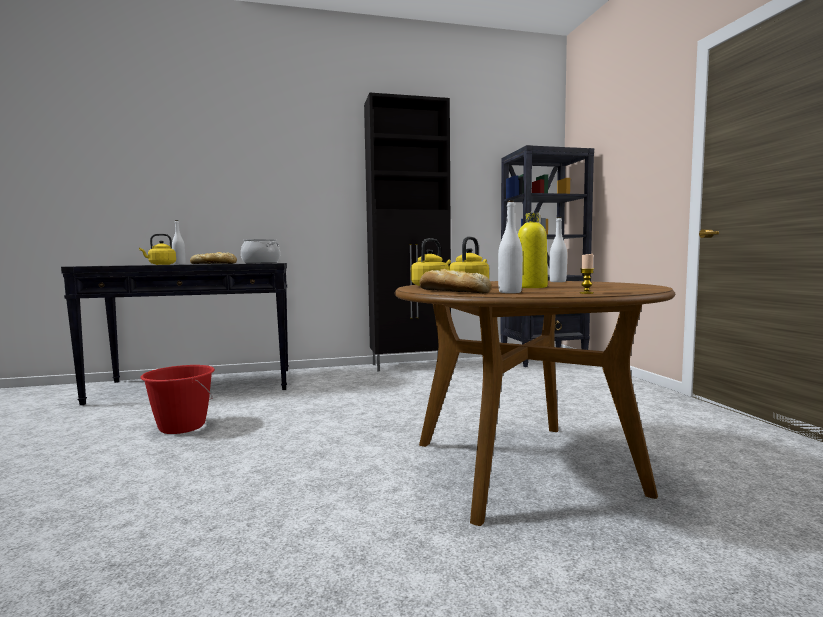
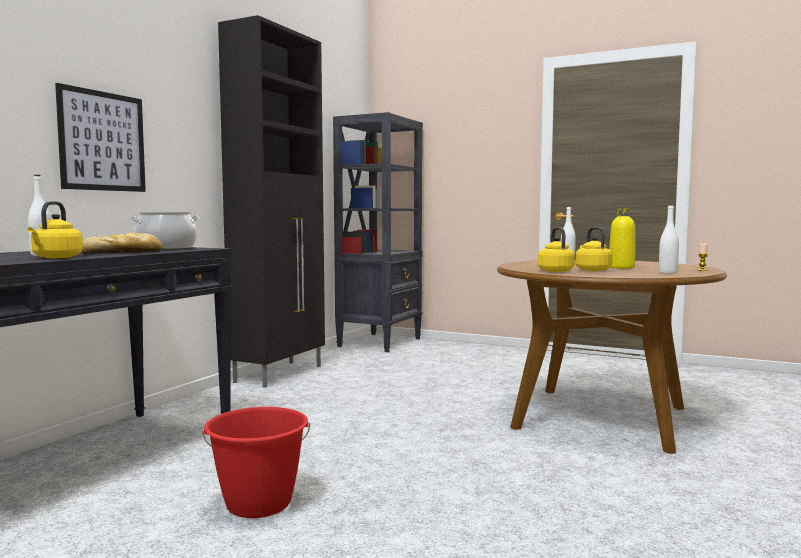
camera: 50 degrees left, 0 degrees up
(265, 199) = (102, 141): none -> picture
(451, 291) = (634, 275): bread -> none

